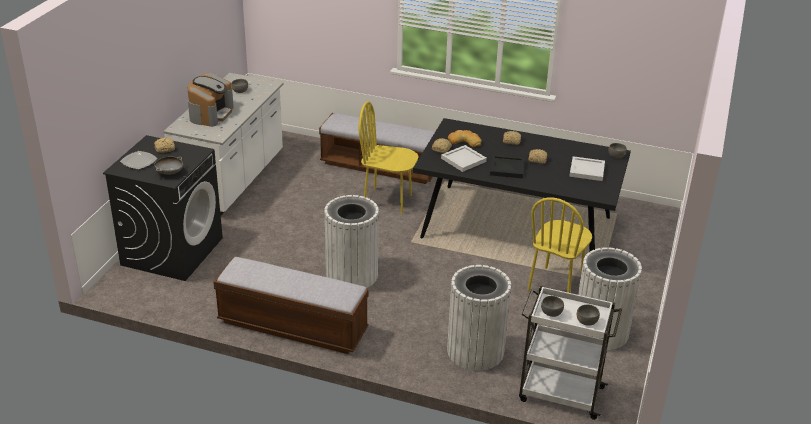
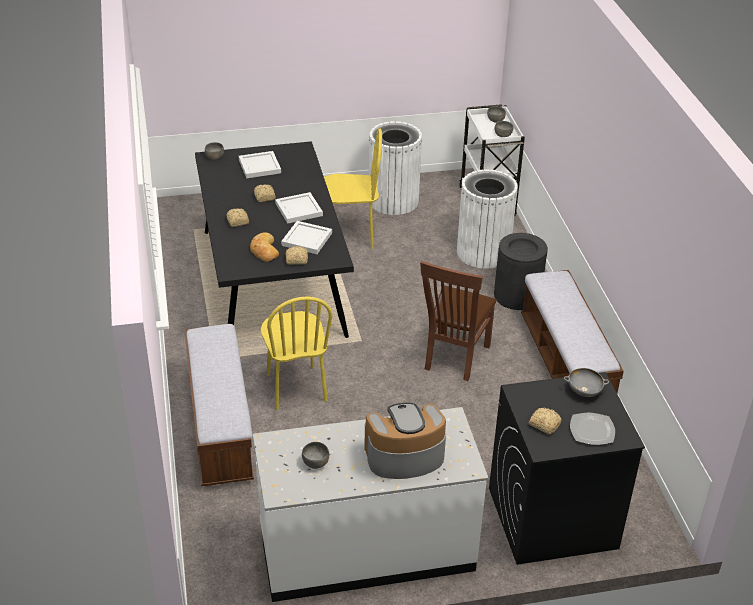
camera: 120 degrees left, 5 degrees up
(352, 275) = (454, 359): white trash can -> brown chair
(397, 342) = (517, 295): none -> black trash can
(506, 168) = (298, 210): black tray -> white tray

